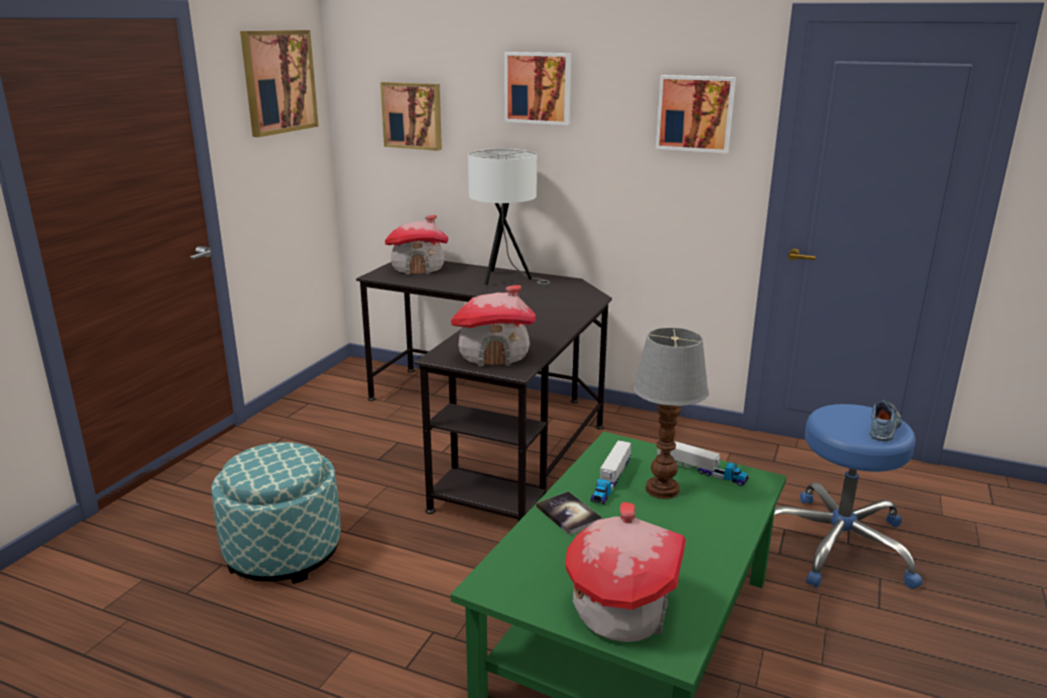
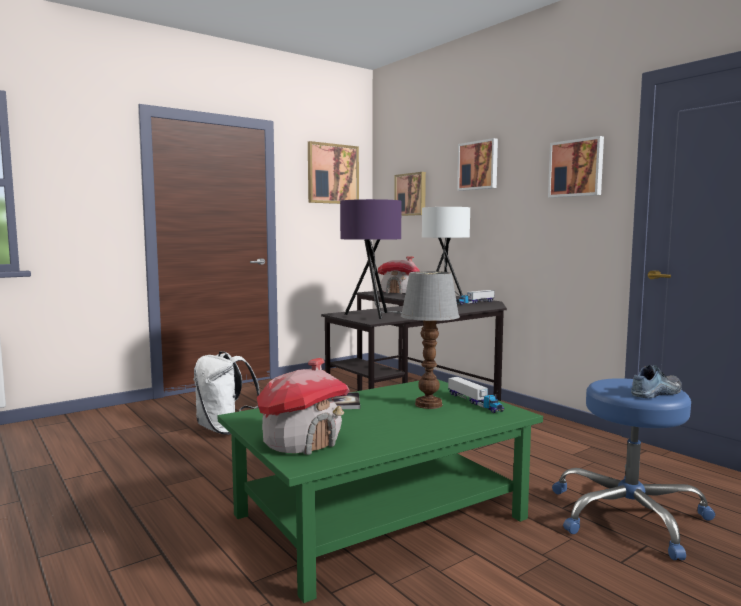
camera: 30 degrees right, 15 degrees down
(283, 552) = (225, 429): ottoman -> white backpack
(494, 355) = (373, 316): toy house -> purple table lamp
(611, 481) = (398, 395): toy truck -> toy truck (474, 302)

